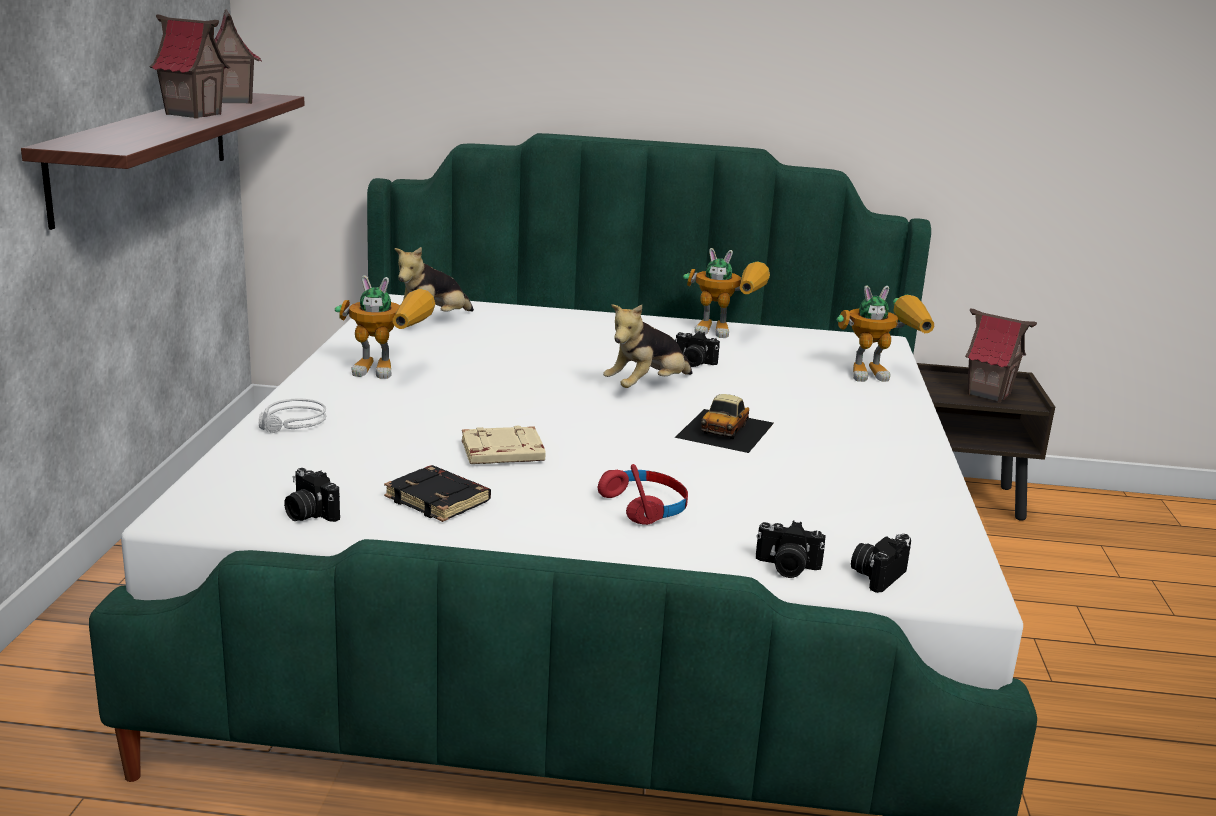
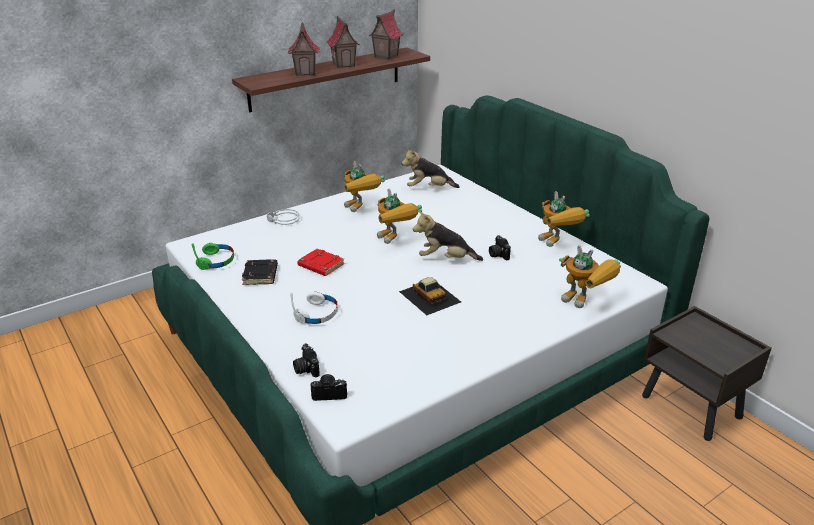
camera: 50 degrees right, 10 degrees up
(308, 514) = (216, 261): camera -> green headphones
(502, 453) = (320, 265): beige book -> red book
(535, 390) = (395, 240): none -> toy robot
(644, 506) = (317, 314): red headphones -> white headphones
(726, 430) = (430, 296): toy car -> toy car turned 105 degrees counterclockwise
(989, 393) = (707, 346): toy house -> toy house (305, 72)

